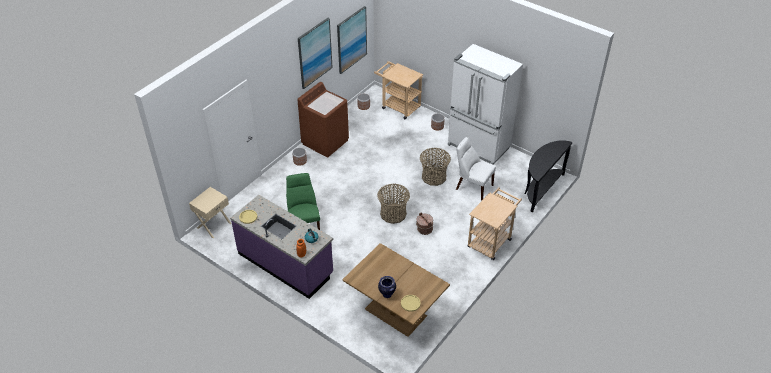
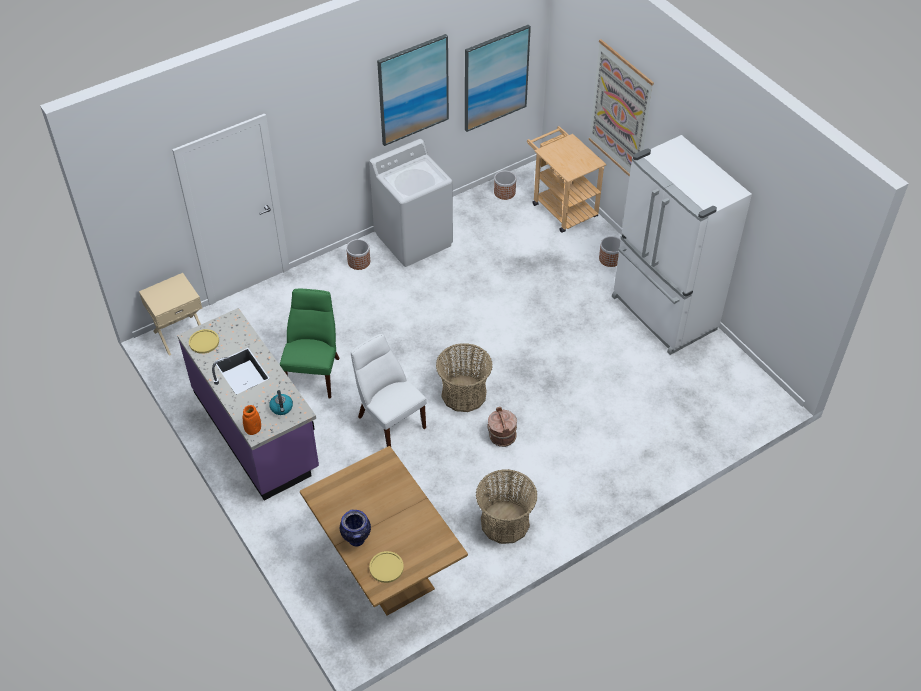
camera: 20 degrees right, 5 degrees up
(325, 142) = (414, 239): brown washing machine -> white washing machine
(429, 42) = (620, 112): none -> picture
(434, 177) = (561, 347): basket -> basket (505, 522)
(472, 186) = (619, 383): white chair -> white chair (389, 420)
(491, 240) = (605, 489): beige cart -> none
(540, 189) = (735, 421): black console table -> none

